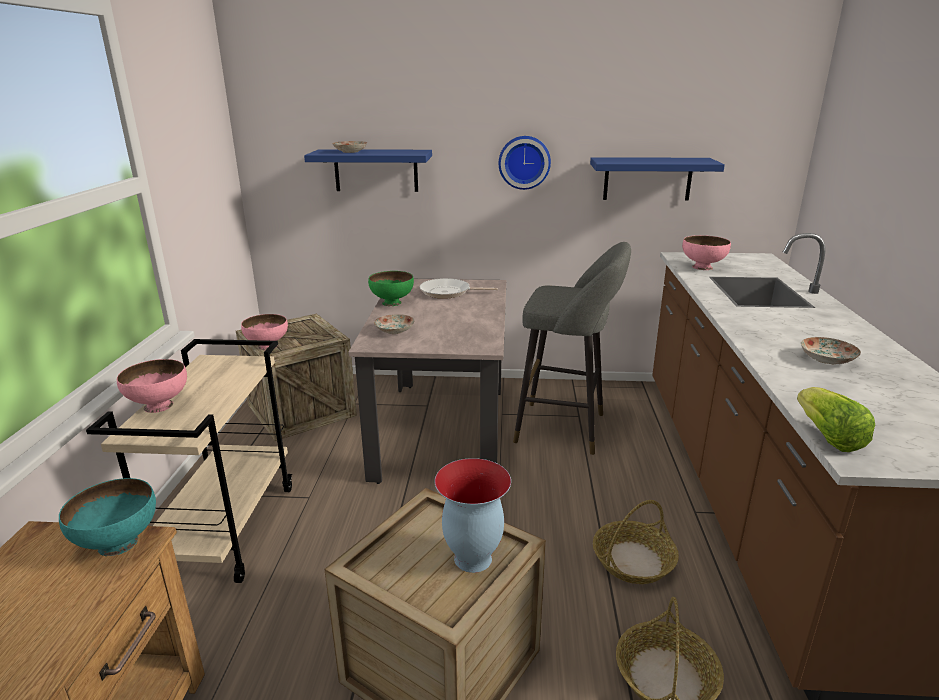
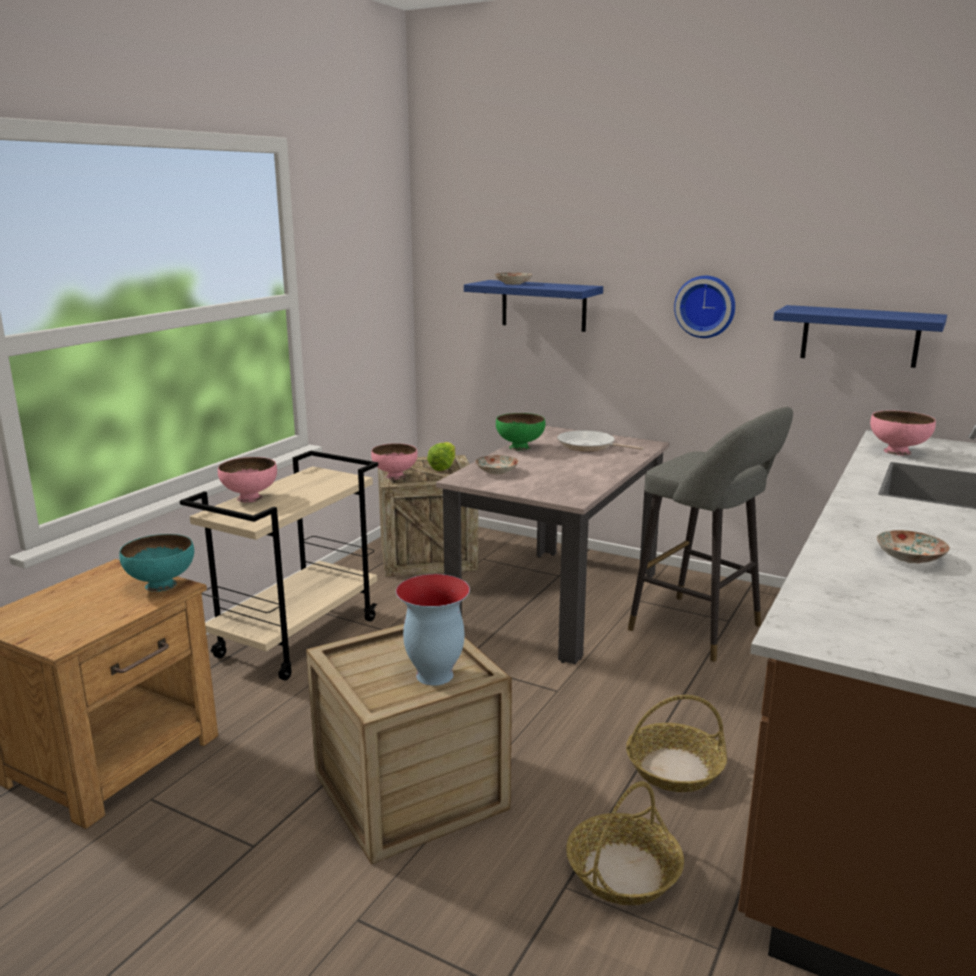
camera: 25 degrees right, 5 degrees down
(828, 437) = (790, 615): lettuce -> lettuce (443, 467)

